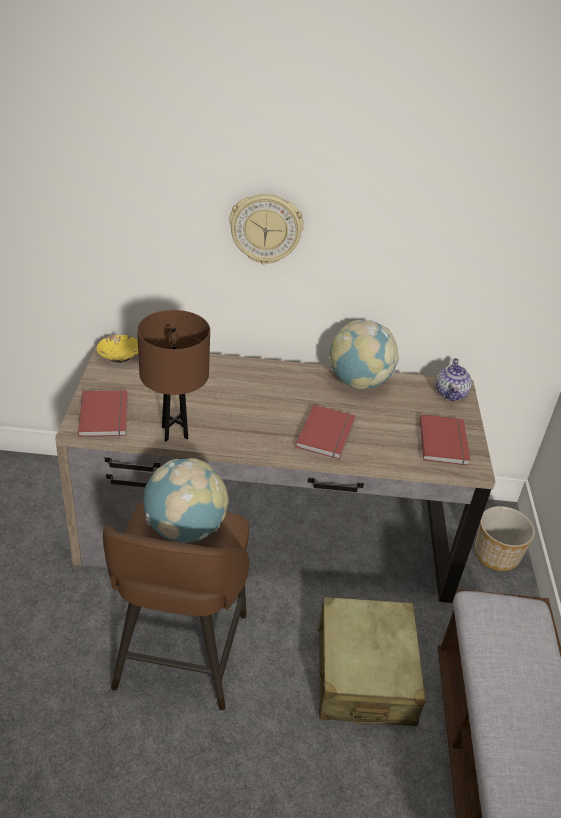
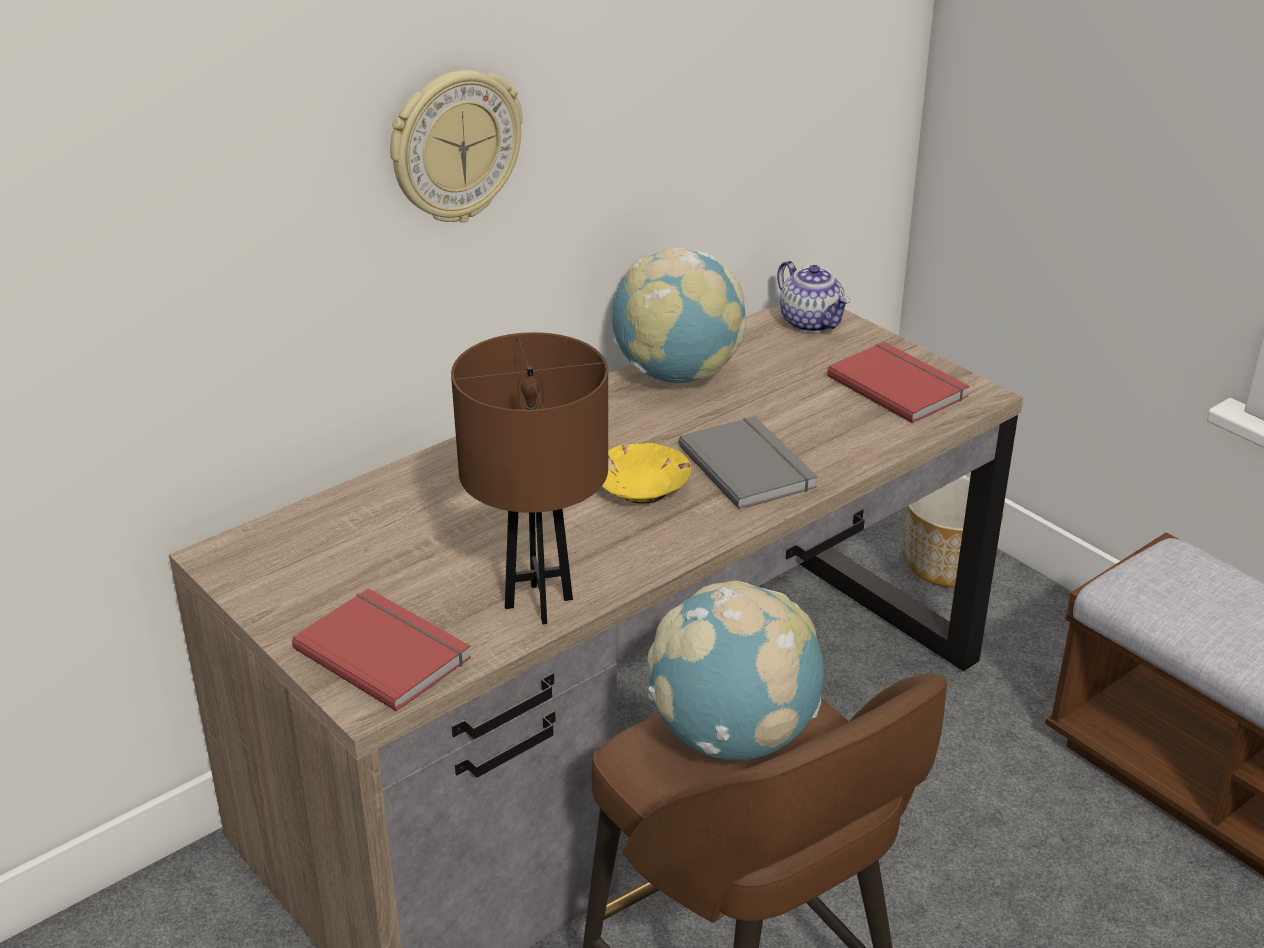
camera: 40 degrees left, 5 degrees down
(120, 355) = (249, 550): yellow bowl -> yellow bowl (642, 488)
(328, 434) = (750, 466): red book -> grey book
(364, 673) = (1000, 832): beige suitcase -> none

